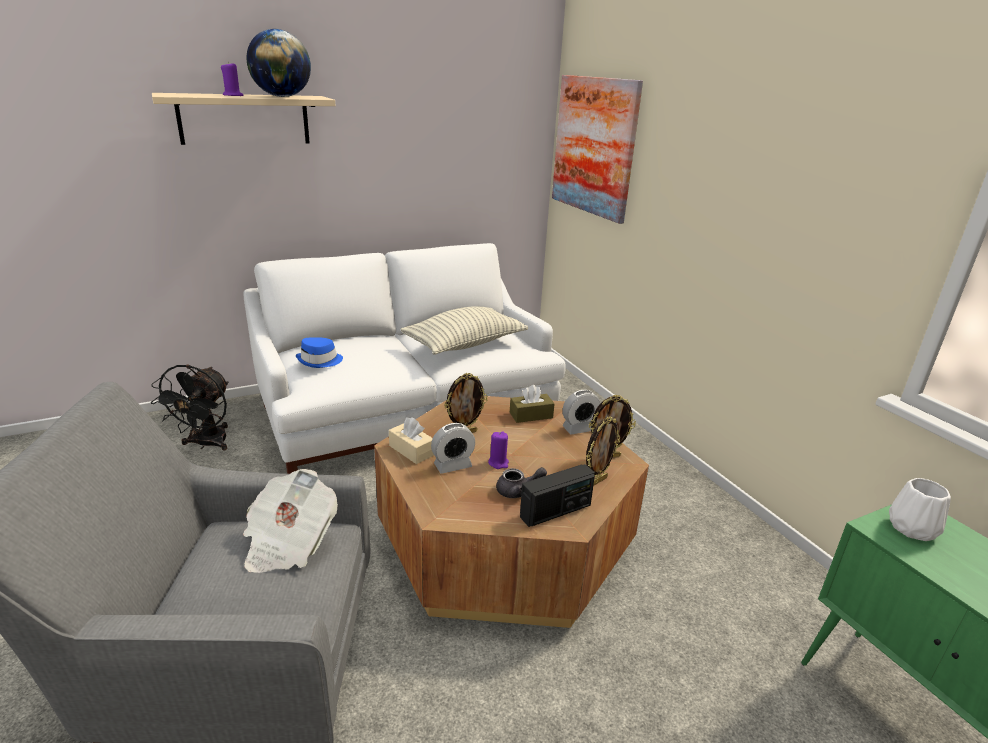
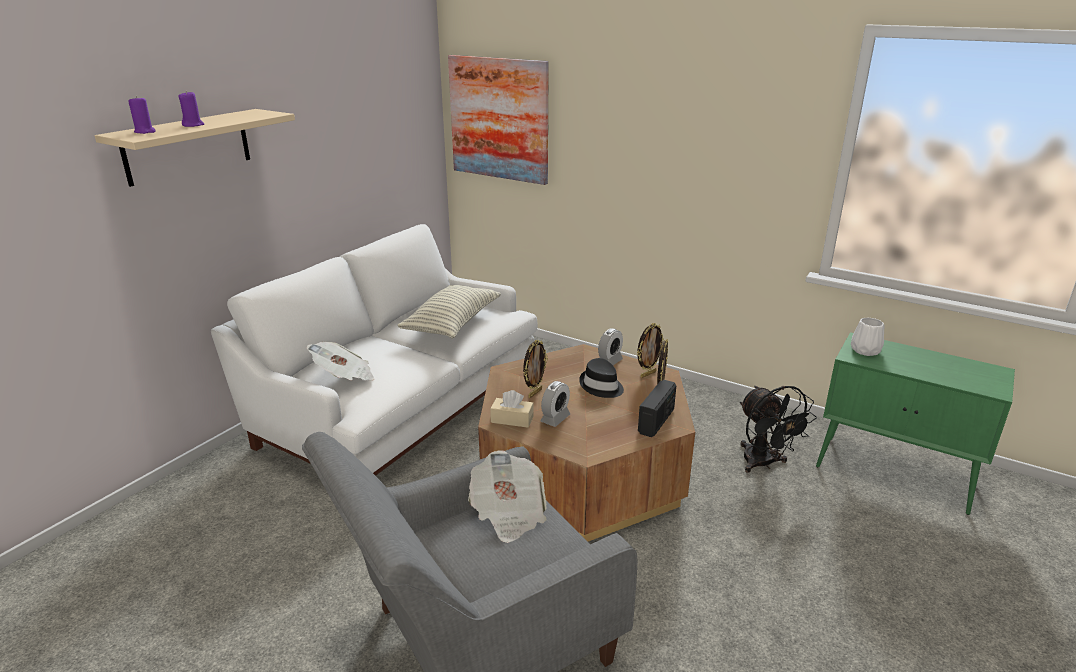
camera: 30 degrees left, 0 degrees up
(206, 444) = (234, 503): black fan -> black fan (763, 464)
(282, 96) = (239, 118): globe -> none
(320, 361) = (344, 376): blue hat -> newspaper
(498, 463) = (584, 405): purple candle -> purple candle (145, 132)
(518, 491) = (618, 418): grey teapot -> none
(531, 415) = (566, 363): brown tissue box -> none
(539, 450) = (601, 386): none -> black hat

